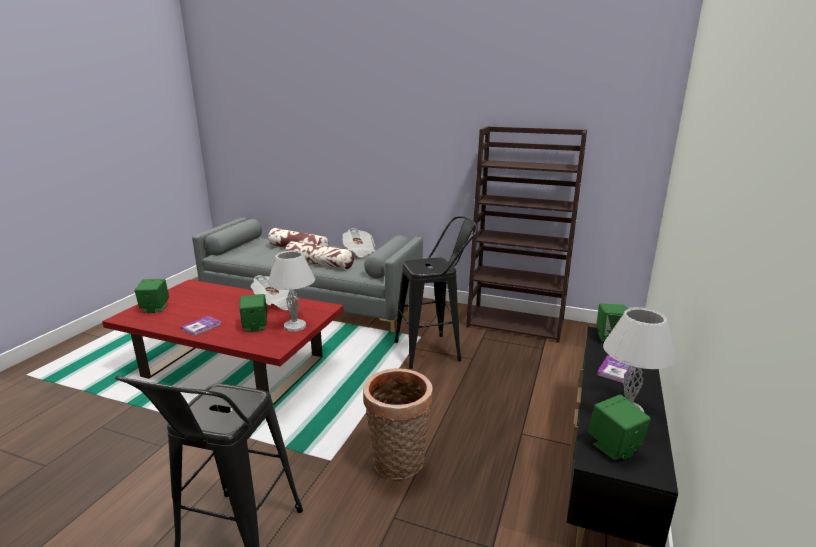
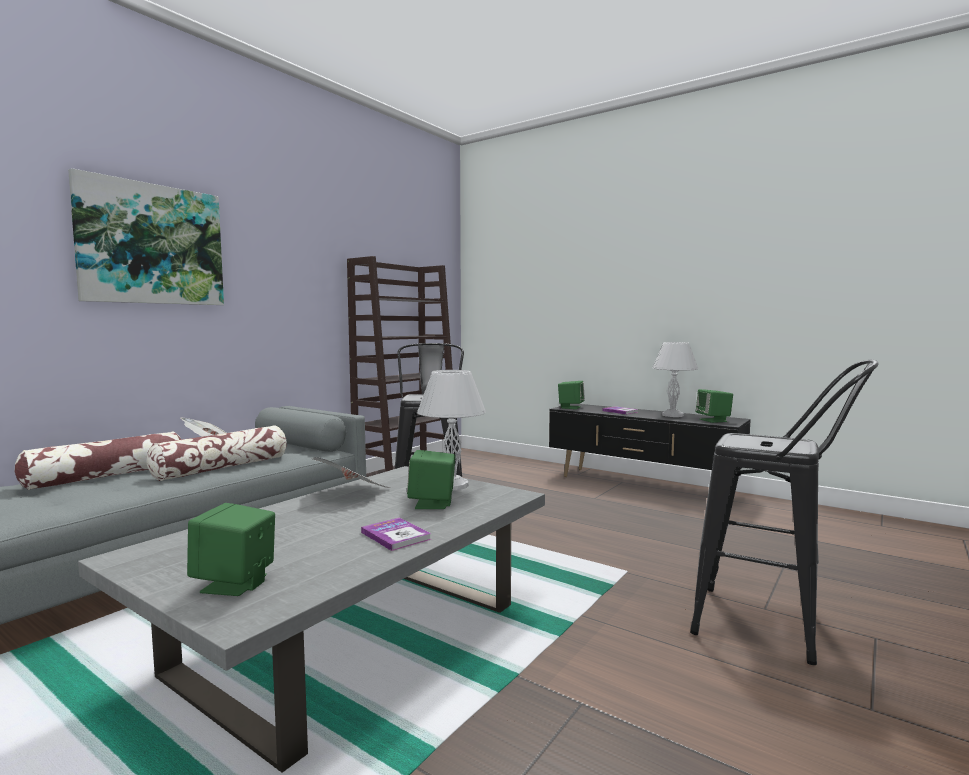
camera: 75 degrees left, 15 degrees down
(236, 367) = (353, 636): red coffee table -> grey coffee table
(346, 126) = (152, 244): none -> picture
(398, 464) = (634, 542): basket -> none

